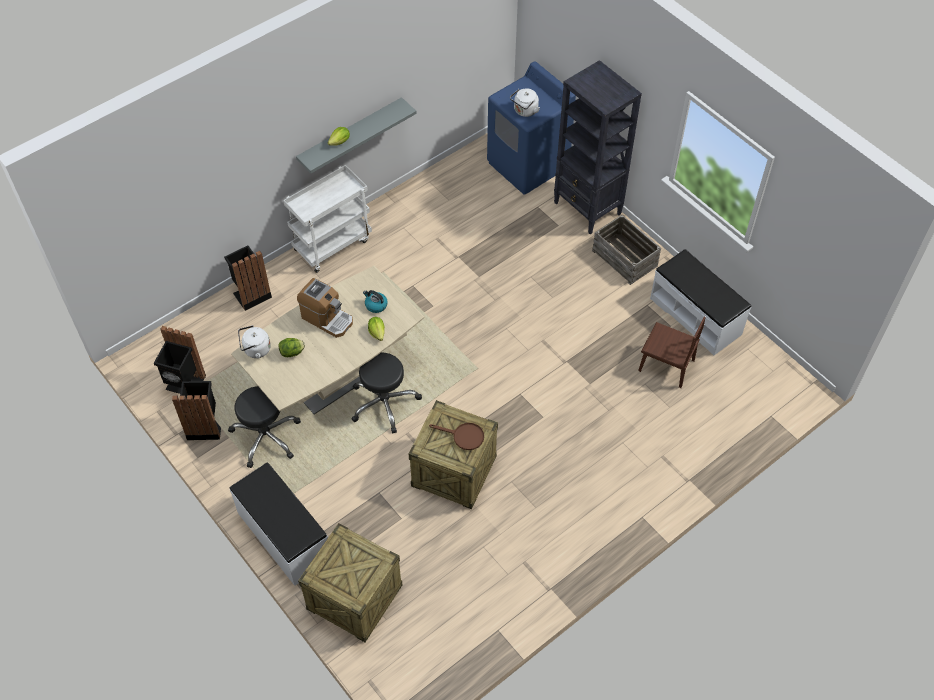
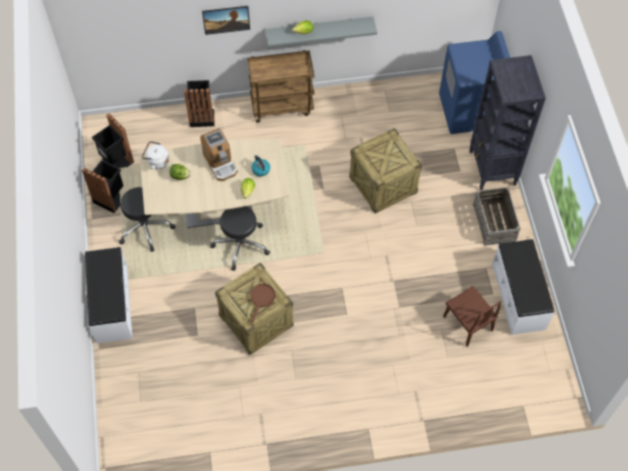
camera: 30 degrees right, 5 degrees up
(255, 168) = (227, 25): none -> picture
(332, 244) = (282, 106): white cart -> brown cart
(355, 596) = (130, 373): crate -> crate (383, 184)
(464, 436) = (261, 300): brown frying pan -> brown frying pan turned 120 degrees counterclockwise
(524, 111) = (467, 69): white kettle -> none

